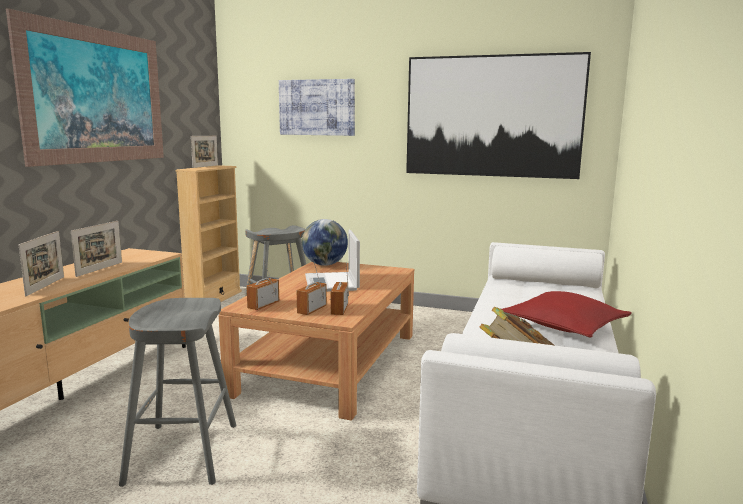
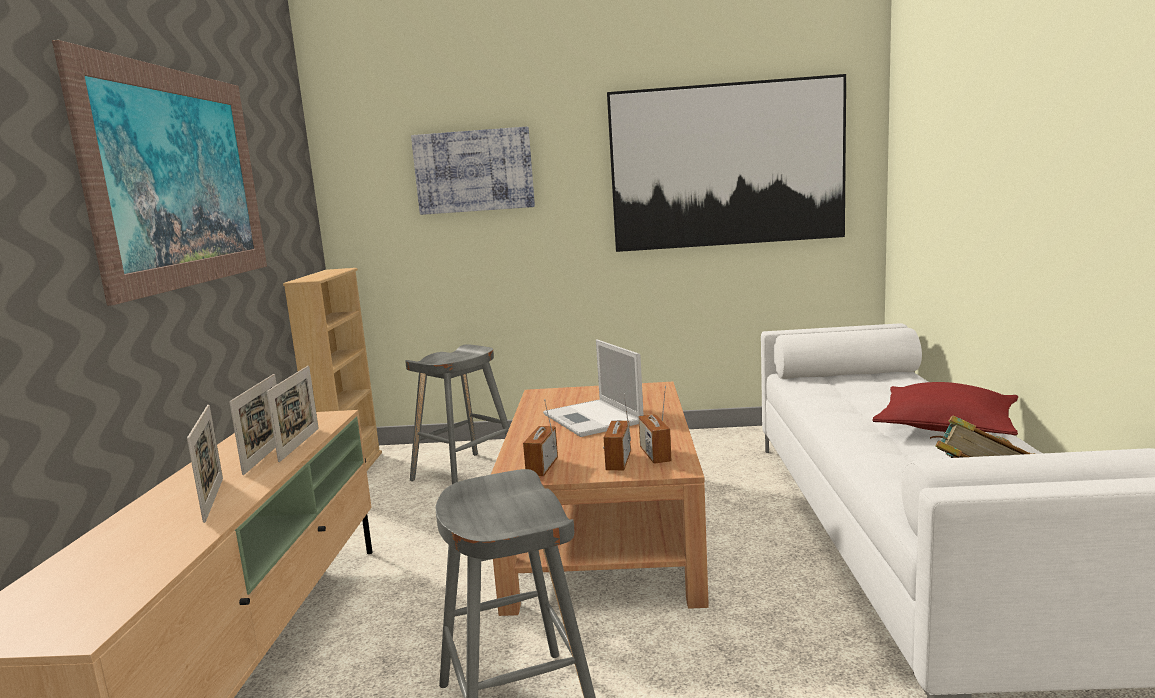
camera: 15 degrees left, 0 degrees up
(205, 166) = (316, 273): picture frame -> picture frame (299, 444)
(324, 264) = (549, 394): globe -> none

